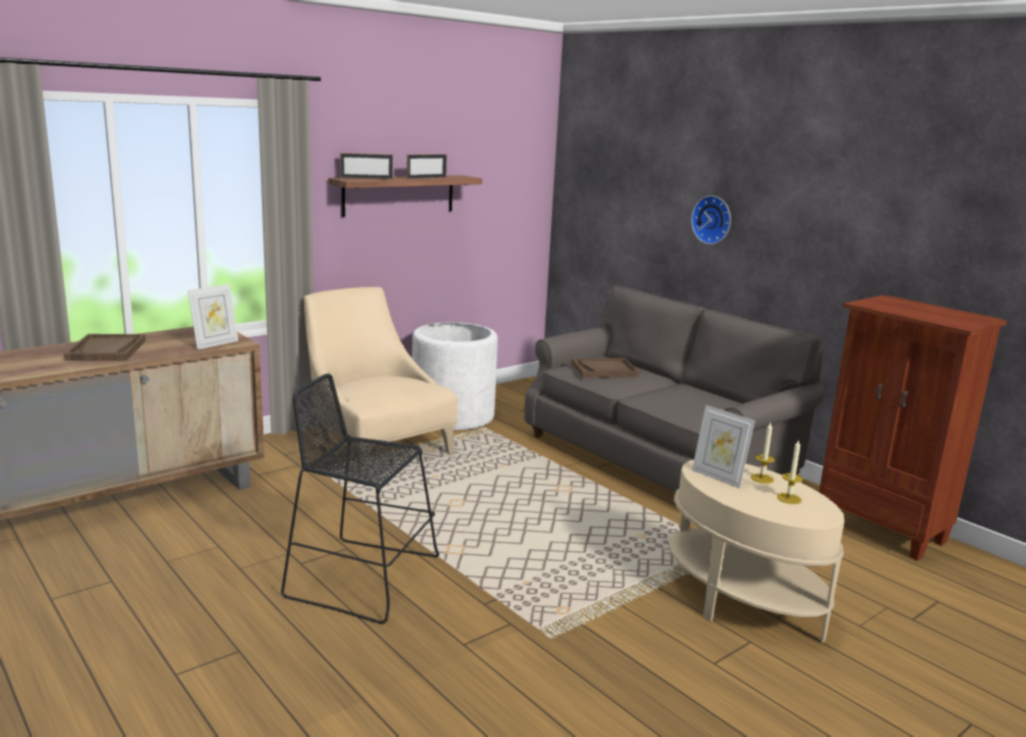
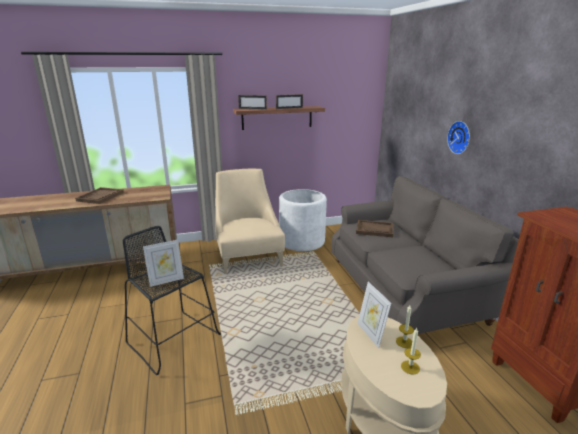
camera: 25 degrees right, 5 degrees up
(215, 344) = (150, 197): picture frame -> picture frame (166, 281)

